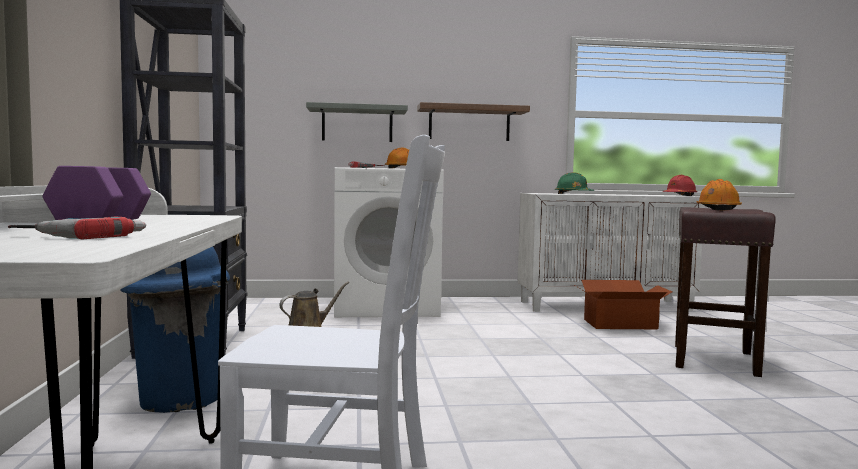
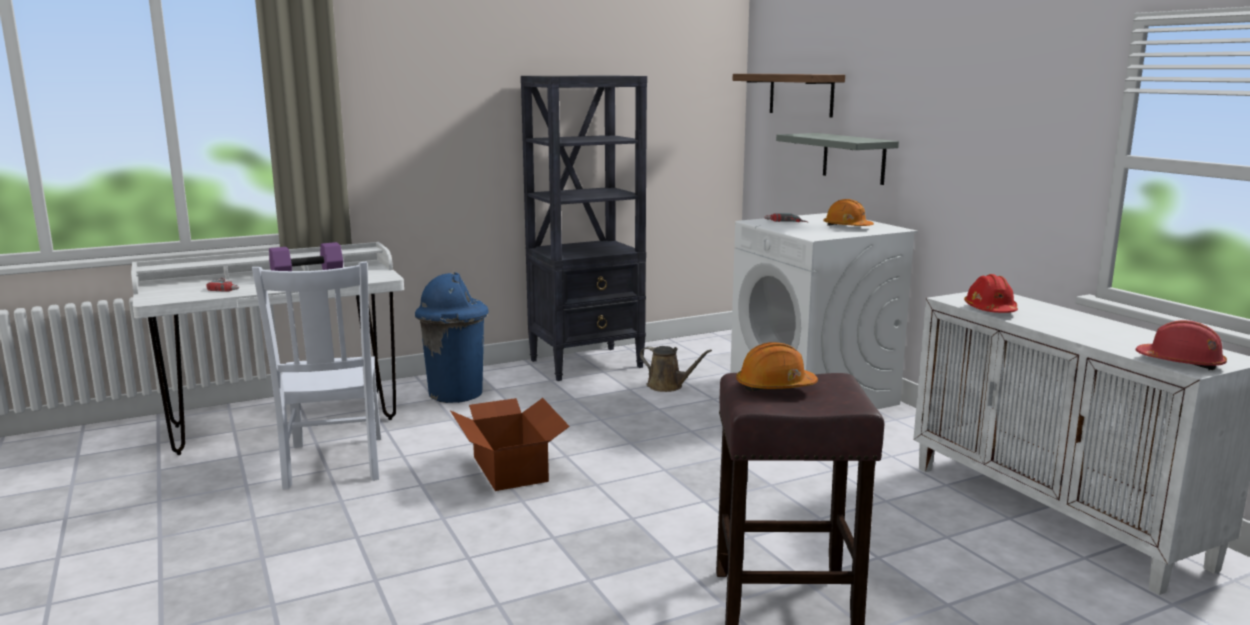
camera: 70 degrees right, 10 degrees up
(469, 123) = (968, 167): shelf -> shelf (801, 94)
(573, 194) = (990, 310): green hard hat -> red hard hat
(619, 324) = (924, 530): cardboard box -> cardboard box (511, 468)

